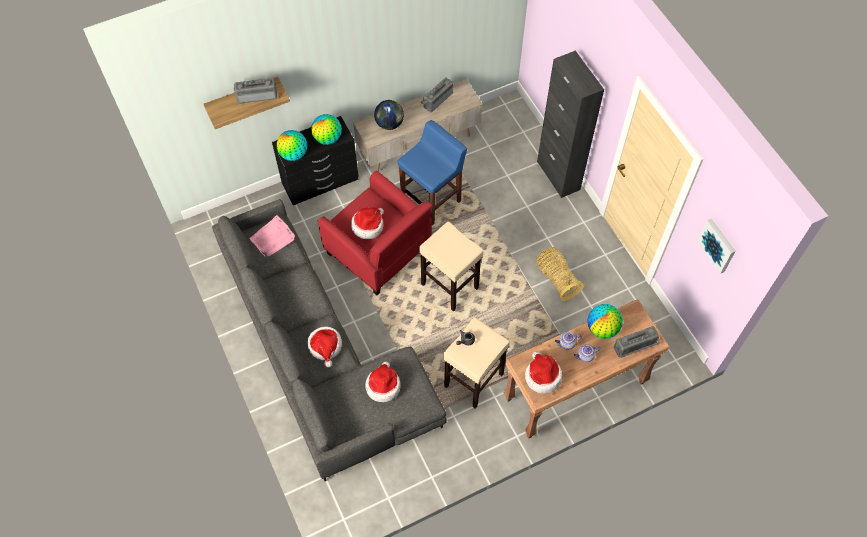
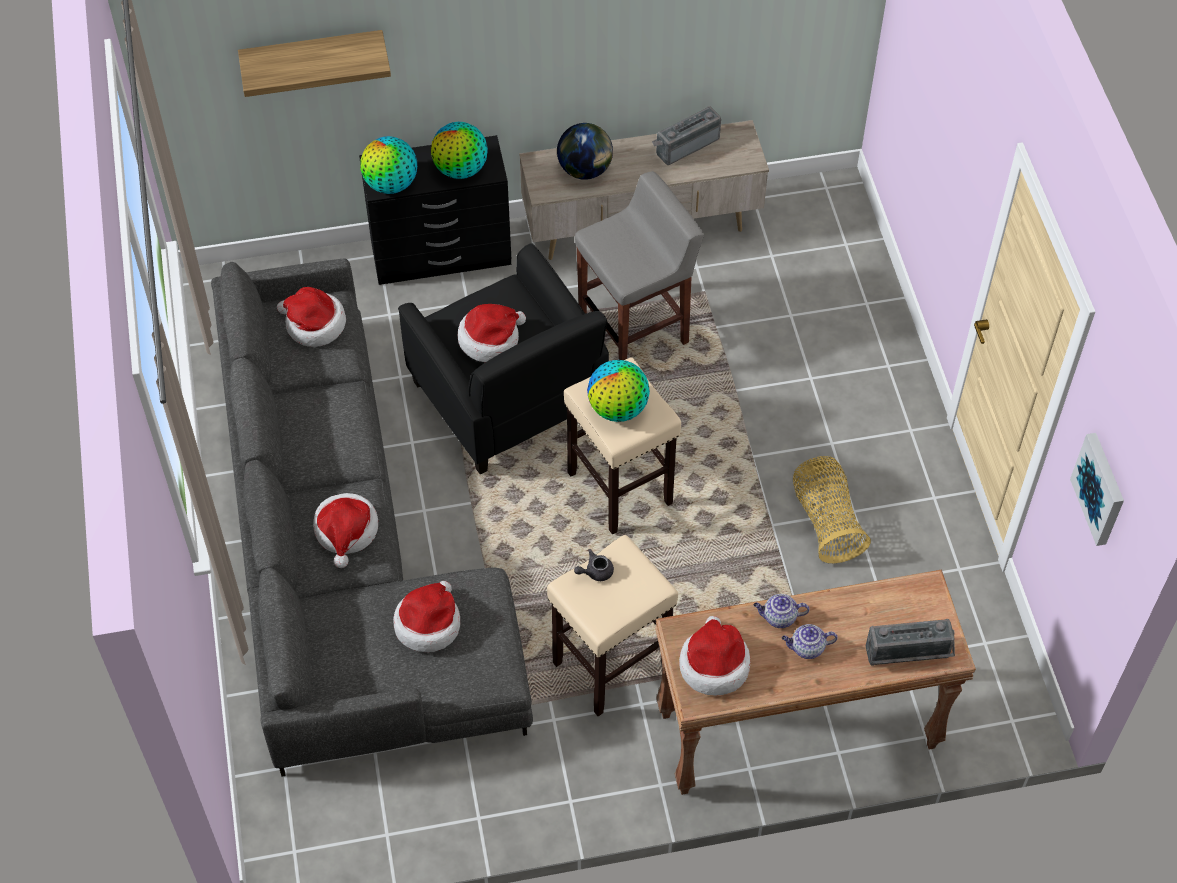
camera: 15 degrees right, 5 degrees down
(257, 95) = (335, 53): radio -> none
(273, 238) = (314, 324): pink tray -> hat
(379, 252) = (508, 399): red armchair -> black armchair
(432, 200) = (635, 329): blue stool -> grey stool
(558, 175) = (888, 336): black cabinet -> none
(602, 328) = (855, 607): globe -> globe (618, 408)

